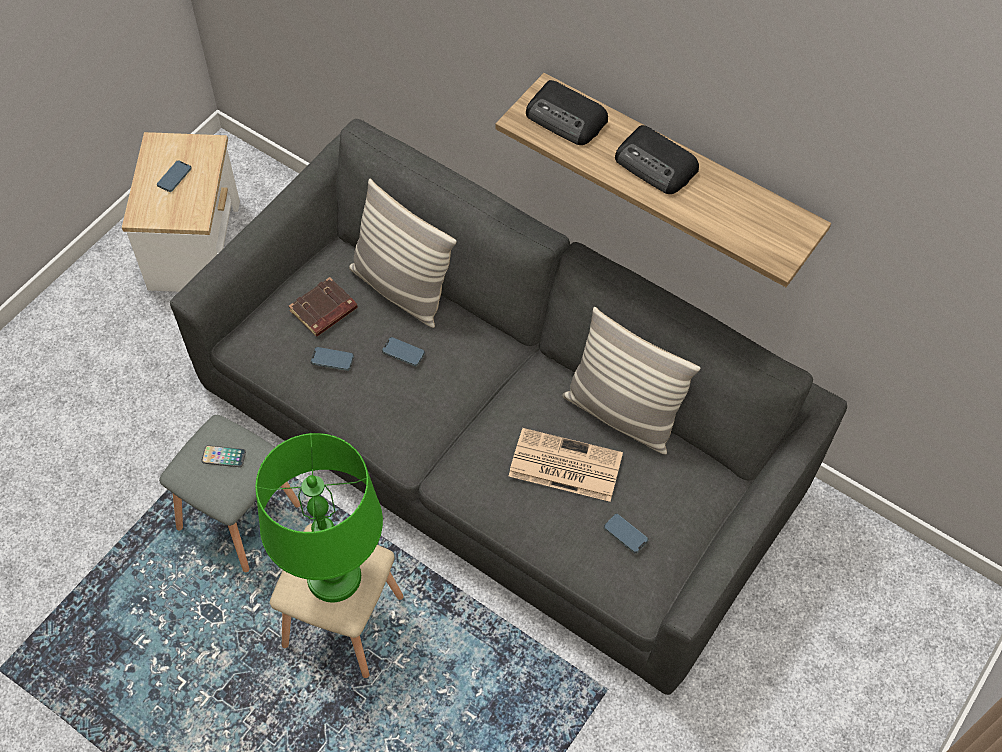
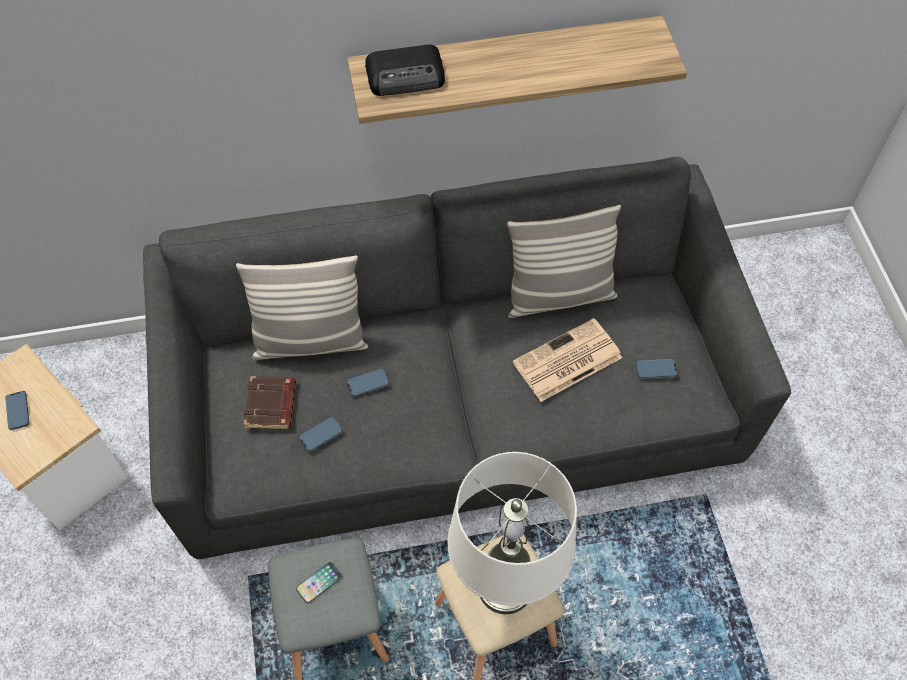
camera: 45 degrees left, 0 degrees up
(334, 577) = (505, 587): green table lamp -> white table lamp
(656, 165) = (509, 61): radio -> none

